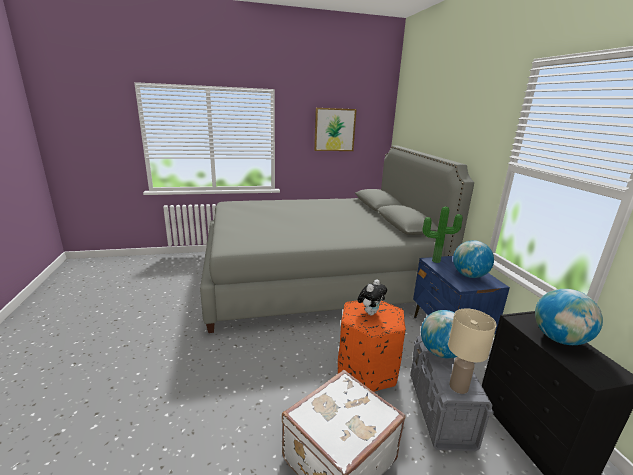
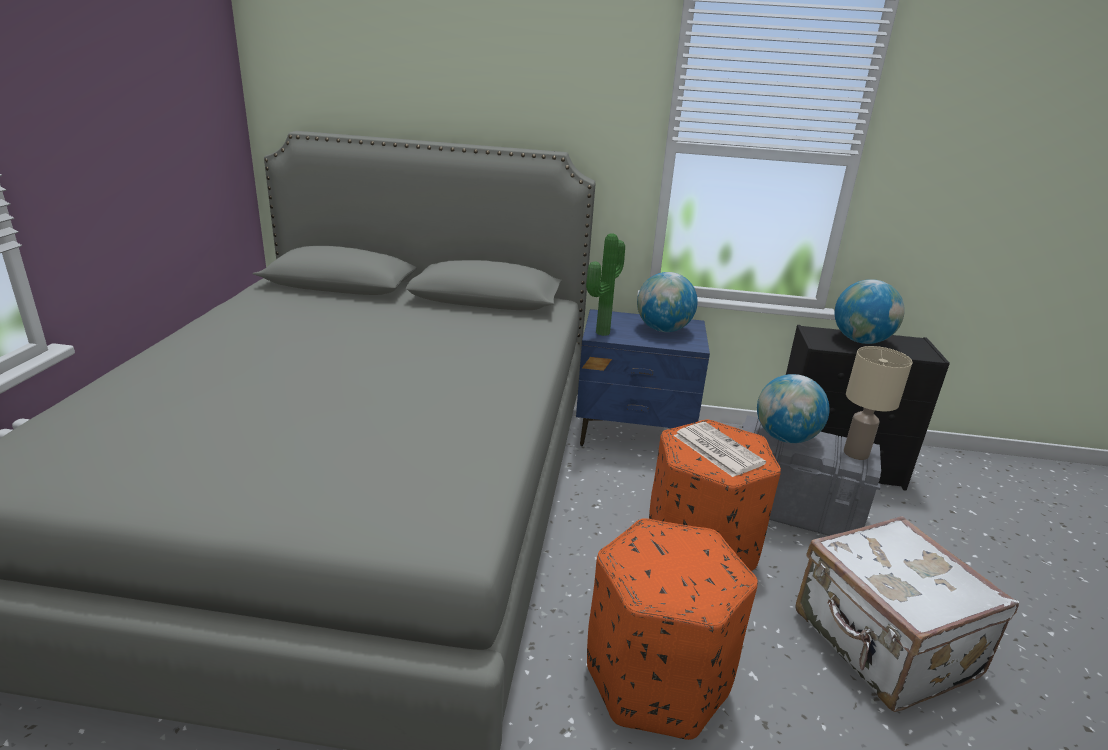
camera: 70 degrees left, 5 degrees up
(269, 365) = (657, 679): none -> orange ottoman
(334, 129) = (143, 108): picture -> none
(370, 312) = (716, 449): plush toy -> newspaper

